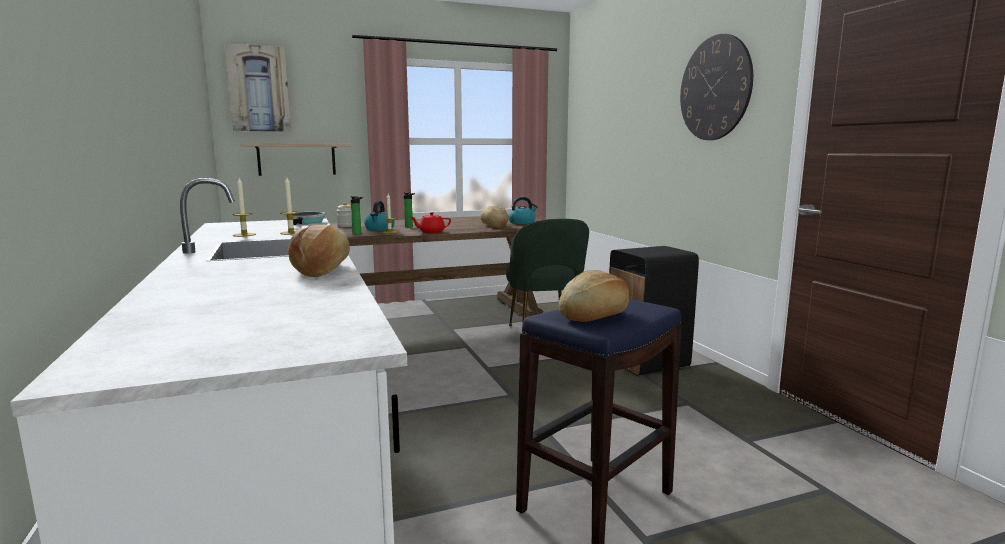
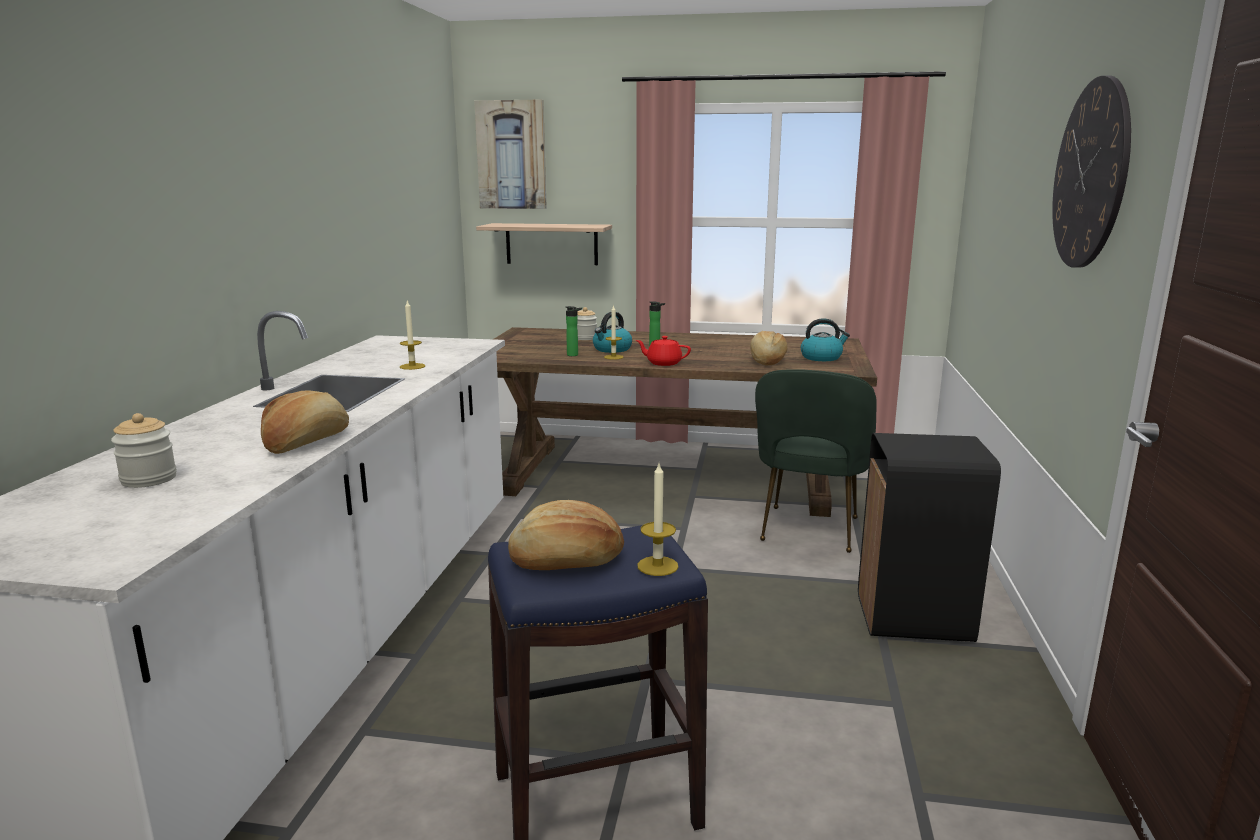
camera: 30 degrees right, 5 degrees up
(233, 302) = (149, 479): none -> jar
(244, 235) = (366, 364): candle -> candle (657, 566)
(305, 222) = (465, 347): frying pan -> none

